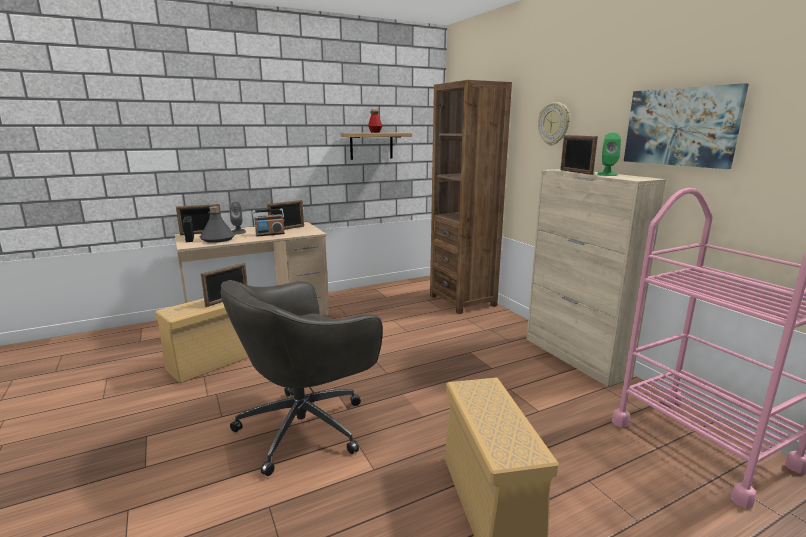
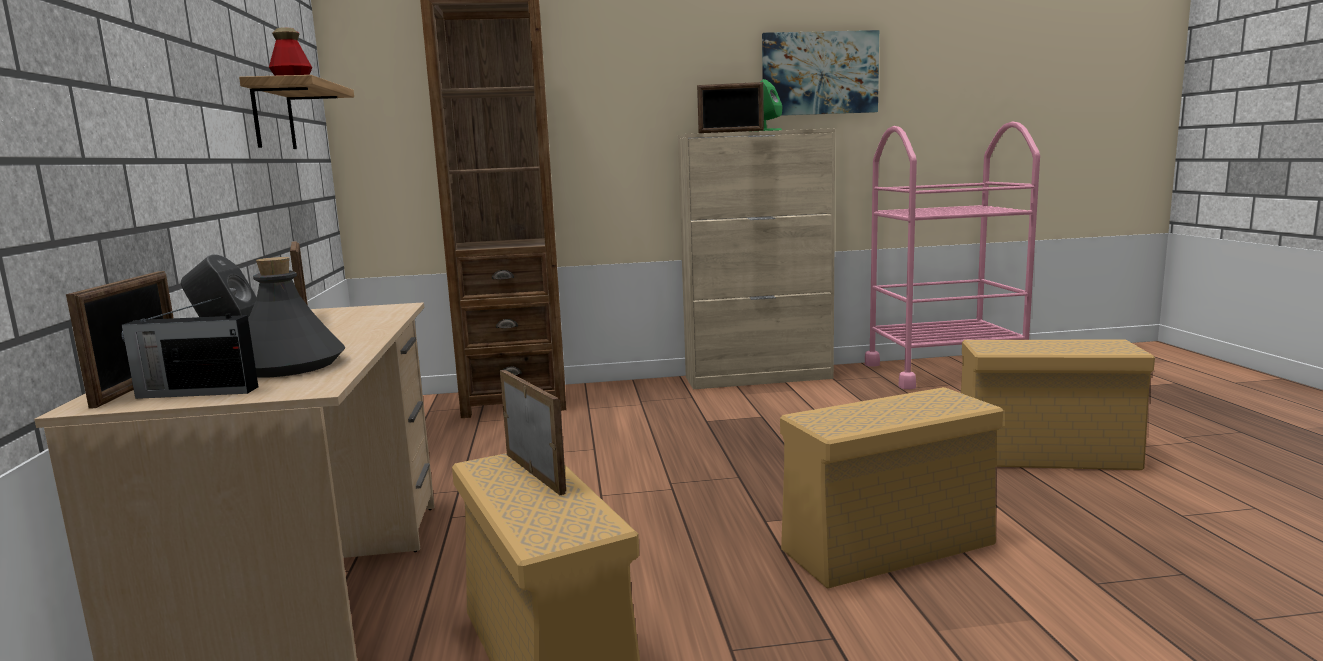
camera: 70 degrees left, 5 degrees down
(270, 234) = (339, 330): radio -> none
(306, 426) = (886, 548): grey office chair -> beige storage box
(554, 124) = (636, 75): wall clock -> none

